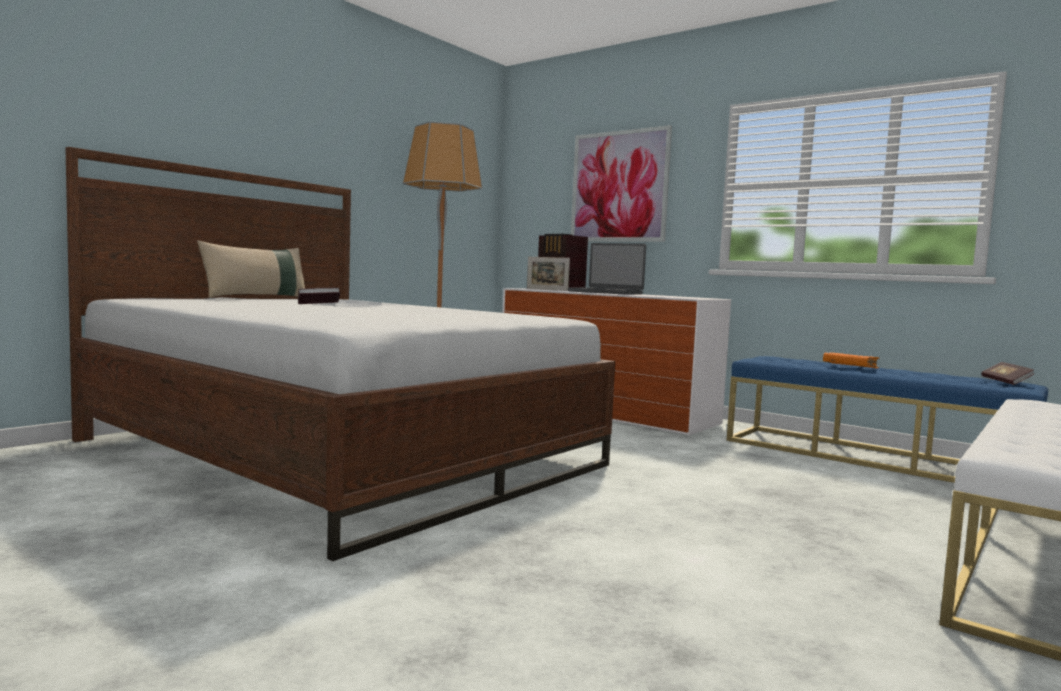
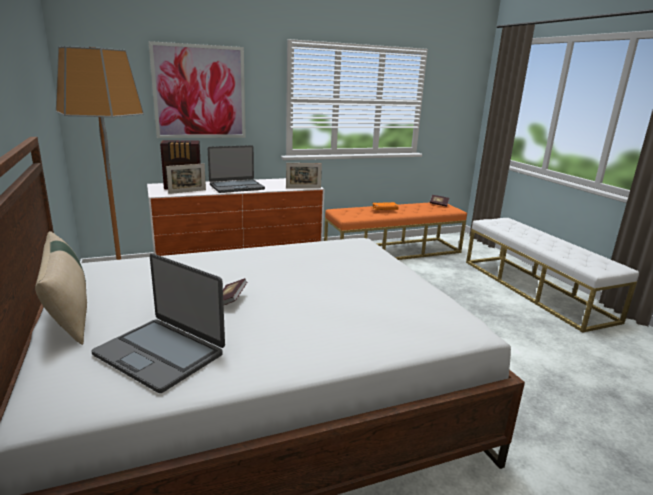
camera: 60 degrees left, 15 degrees up
(208, 301) = (160, 353): none -> laptop
(673, 297) = (303, 188): none -> picture frame
(871, 457) = (393, 251): blue bench -> orange bench

